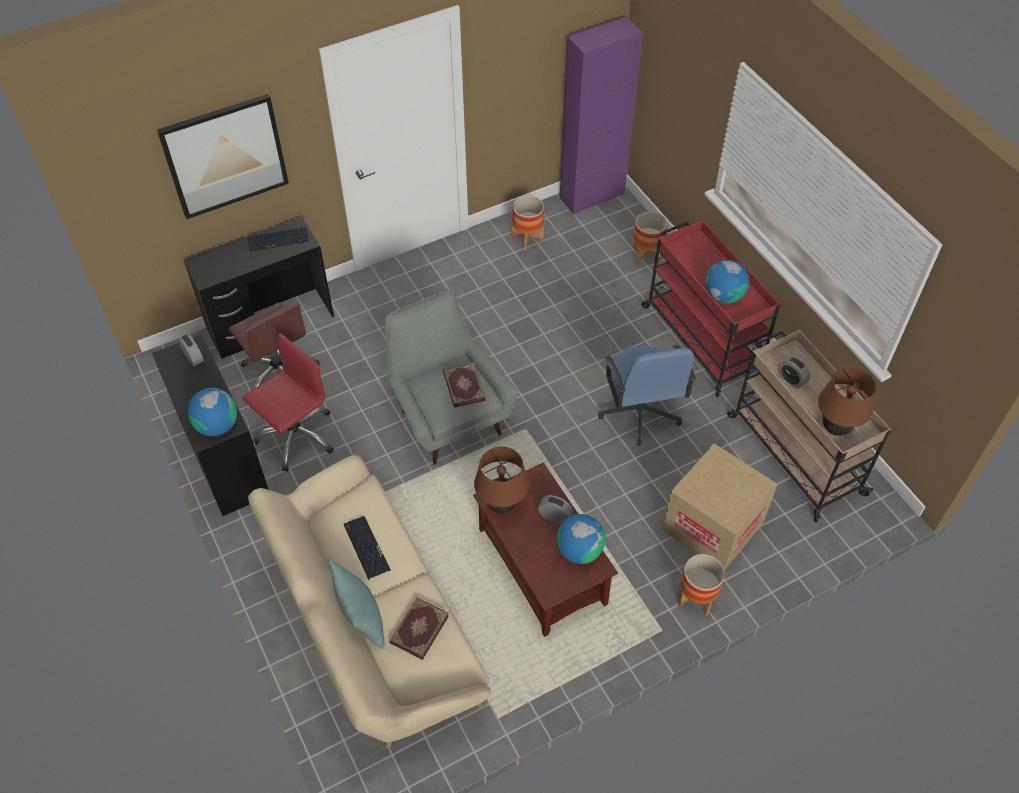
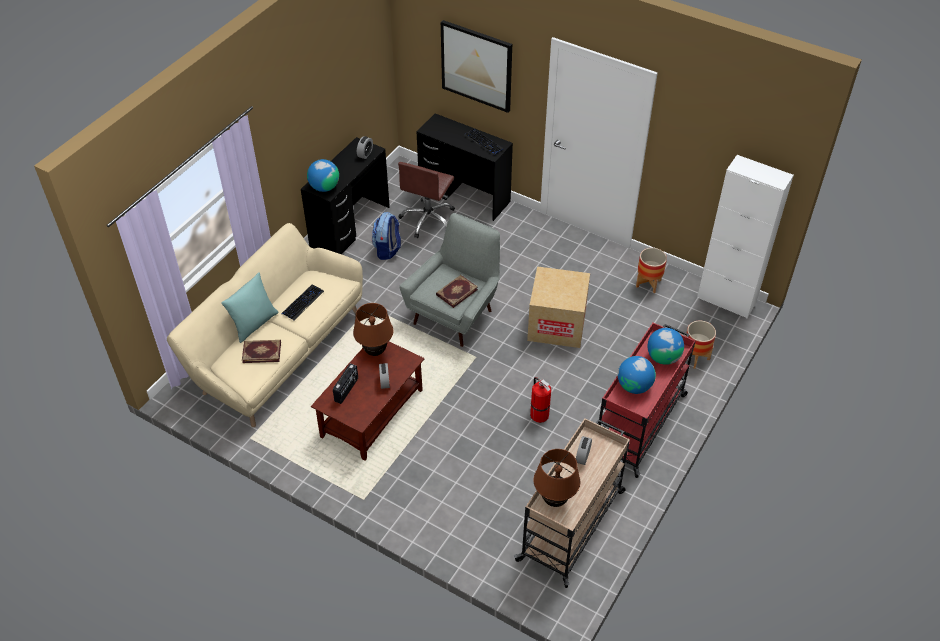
camera: 60 degrees right, 5 degrees down
(296, 436) = (387, 250): red office chair -> backpack
(543, 560) = (347, 390): none -> radio
(579, 550) = (366, 405): globe -> globe (663, 357)
(592, 196) = (726, 300): purple cabinet -> white cabinet
(639, 412) = (538, 414): blue office chair -> fire extinguisher
(696, 598) = (401, 510): planter -> none
(713, 526) = (469, 497): cardboard box -> cardboard box (557, 324)

